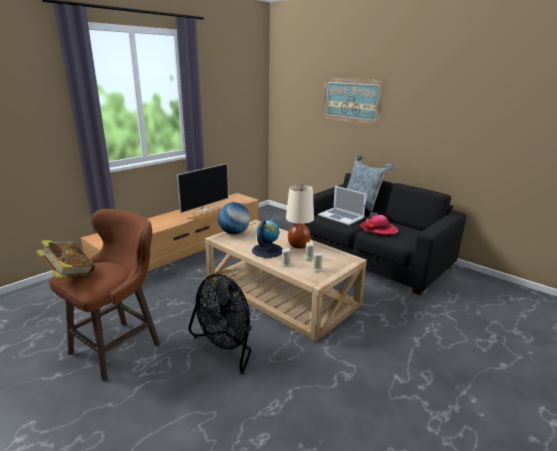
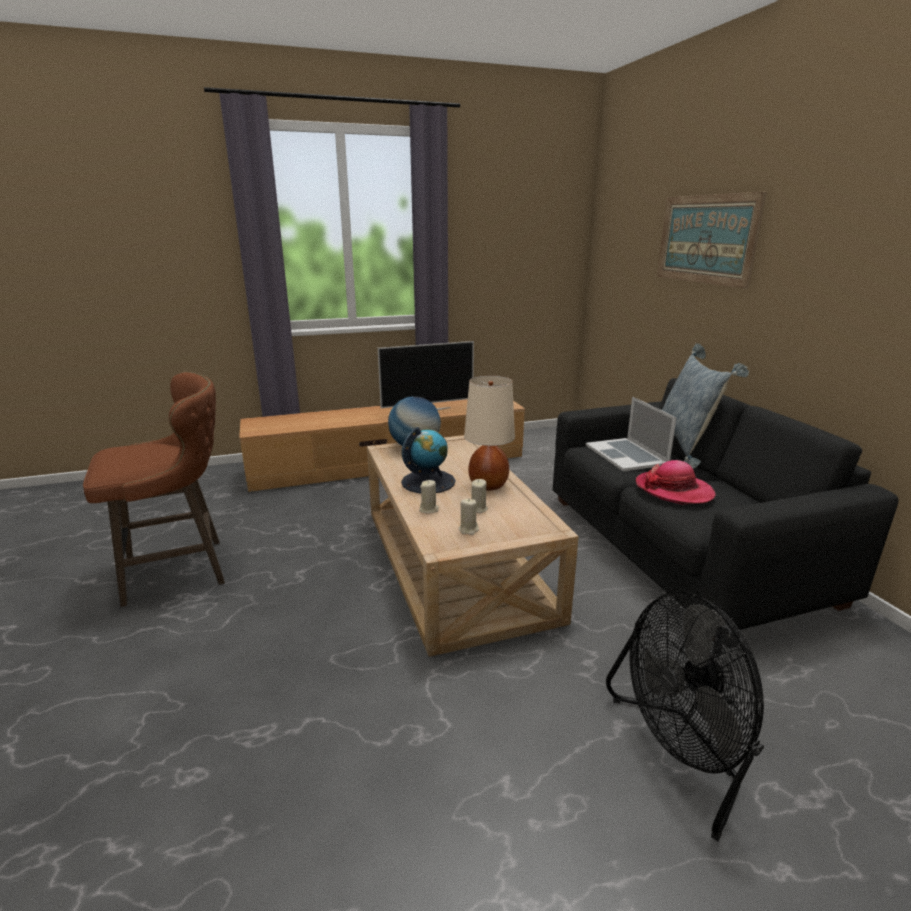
camera: 30 degrees right, 0 degrees up
(69, 275) = (109, 451): book -> none
(227, 345) = (299, 614): black fan -> black fan (683, 747)

